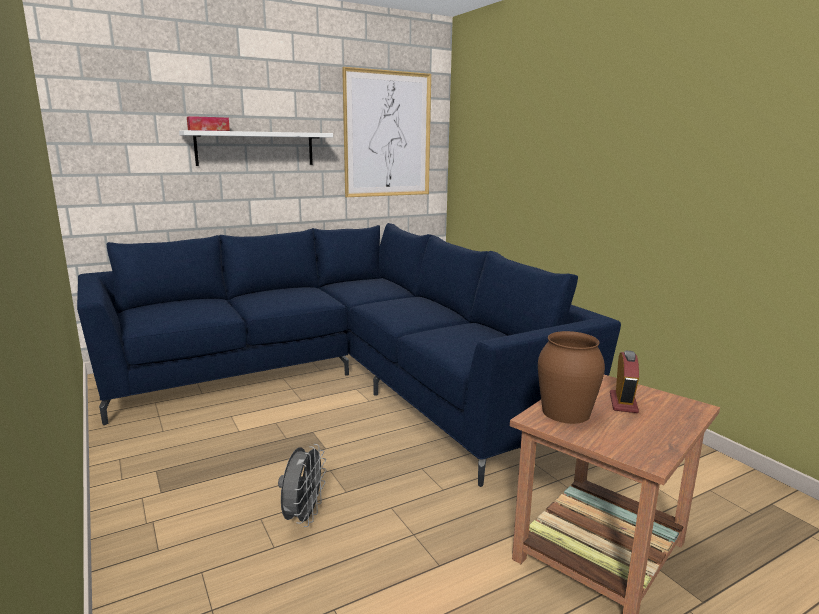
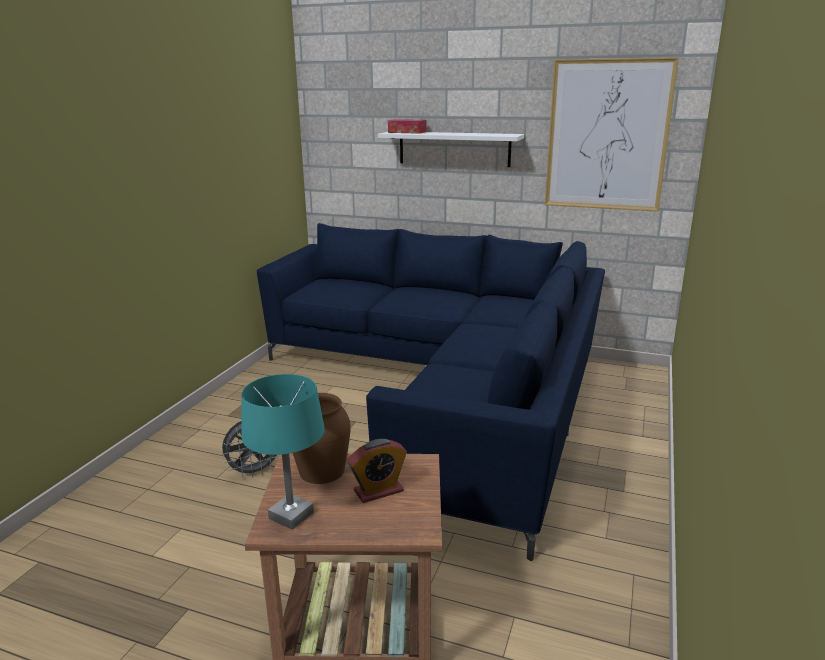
camera: 50 degrees right, 5 degrees up
(632, 445) = (290, 515): none -> turquoise table lamp

